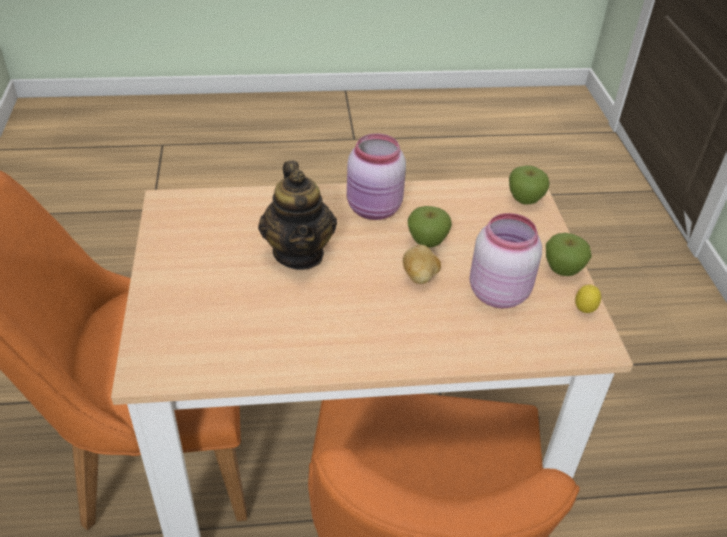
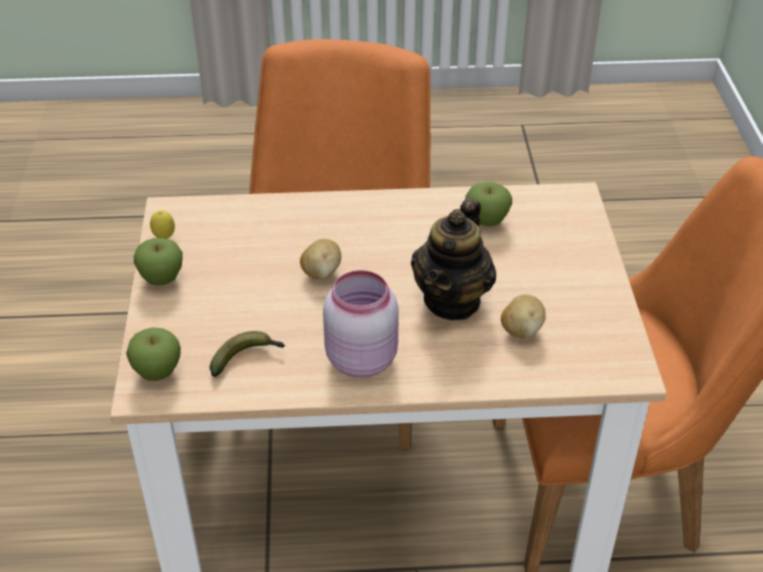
camera: 175 degrees left, 0 degrees up
(244, 230) = (521, 330): none -> potato
(299, 253) = (452, 300): teapot -> teapot turned 150 degrees counterclockwise
(427, 242) = (304, 313): apple -> apple (487, 221)
(462, 209) = (247, 358): none -> banana
(497, 292) = (244, 257): pink jar -> none

